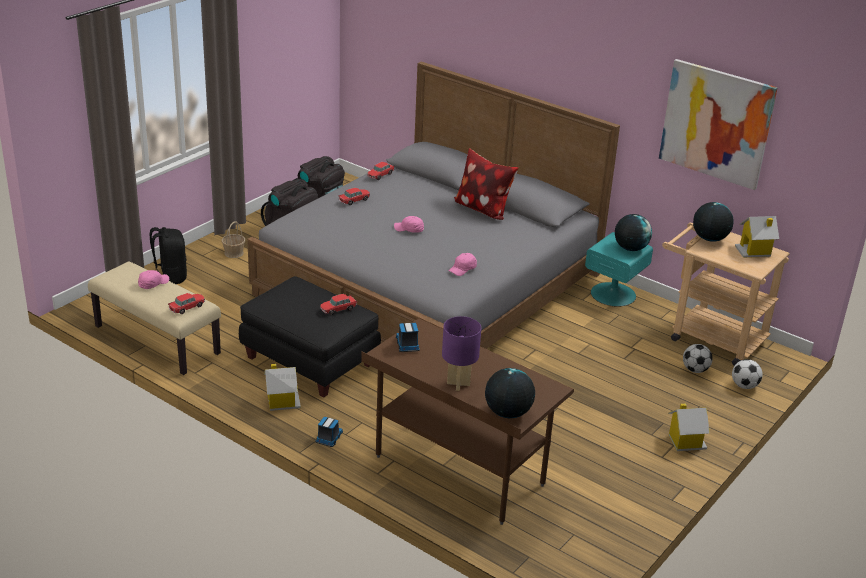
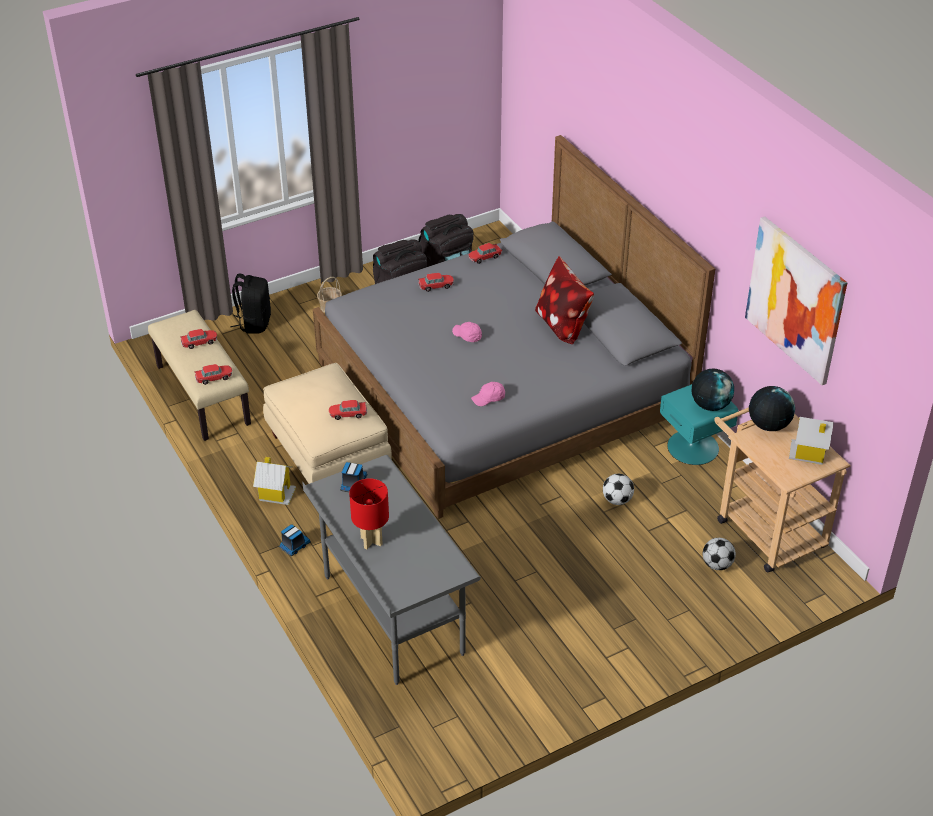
camera: 25 degrees right, 10 degrees up
(153, 283) = (199, 342): pink cap -> toy car
(310, 361) = (329, 454): black ottoman -> beige ottoman
(458, 384) = (371, 541): purple table lamp -> red table lamp
(458, 471) = (392, 615): brown desk -> grey desk
(507, 413) = (395, 587): globe -> none
(685, 442) = (643, 647): toy house -> none
(744, 386) = (758, 598): football -> football (617, 500)

